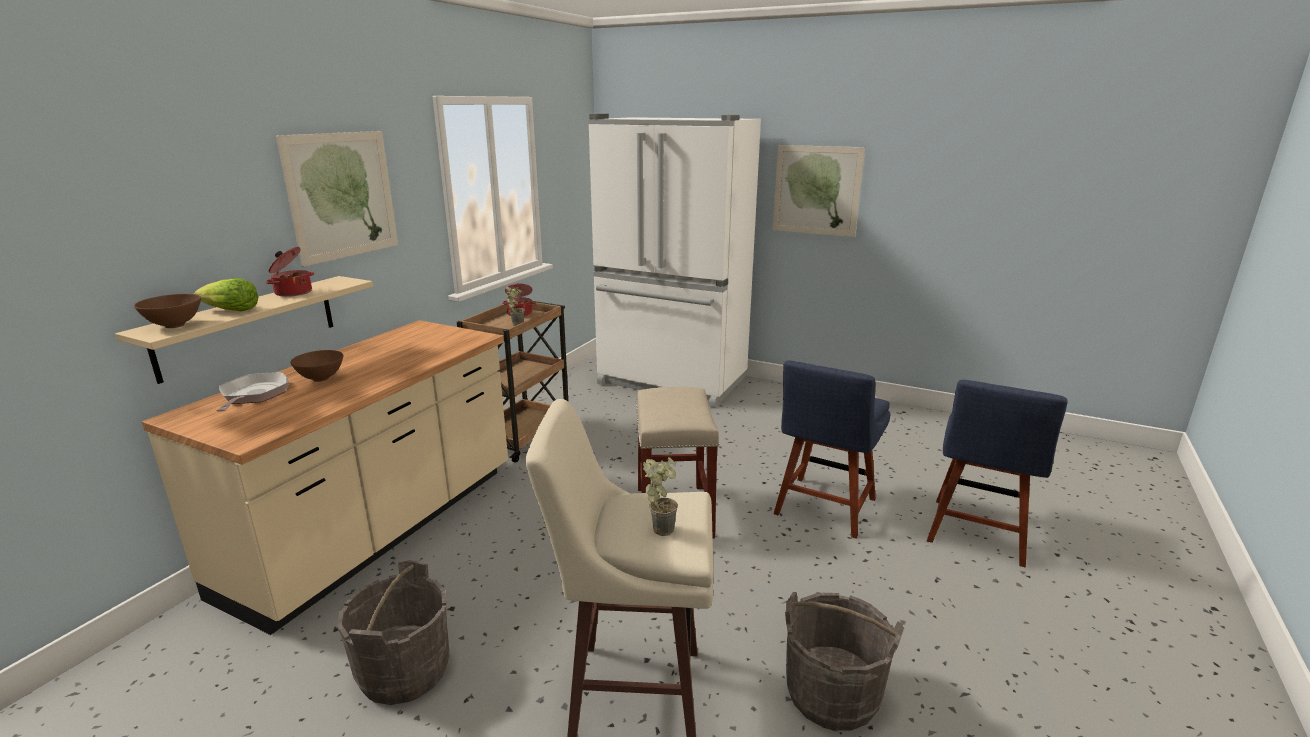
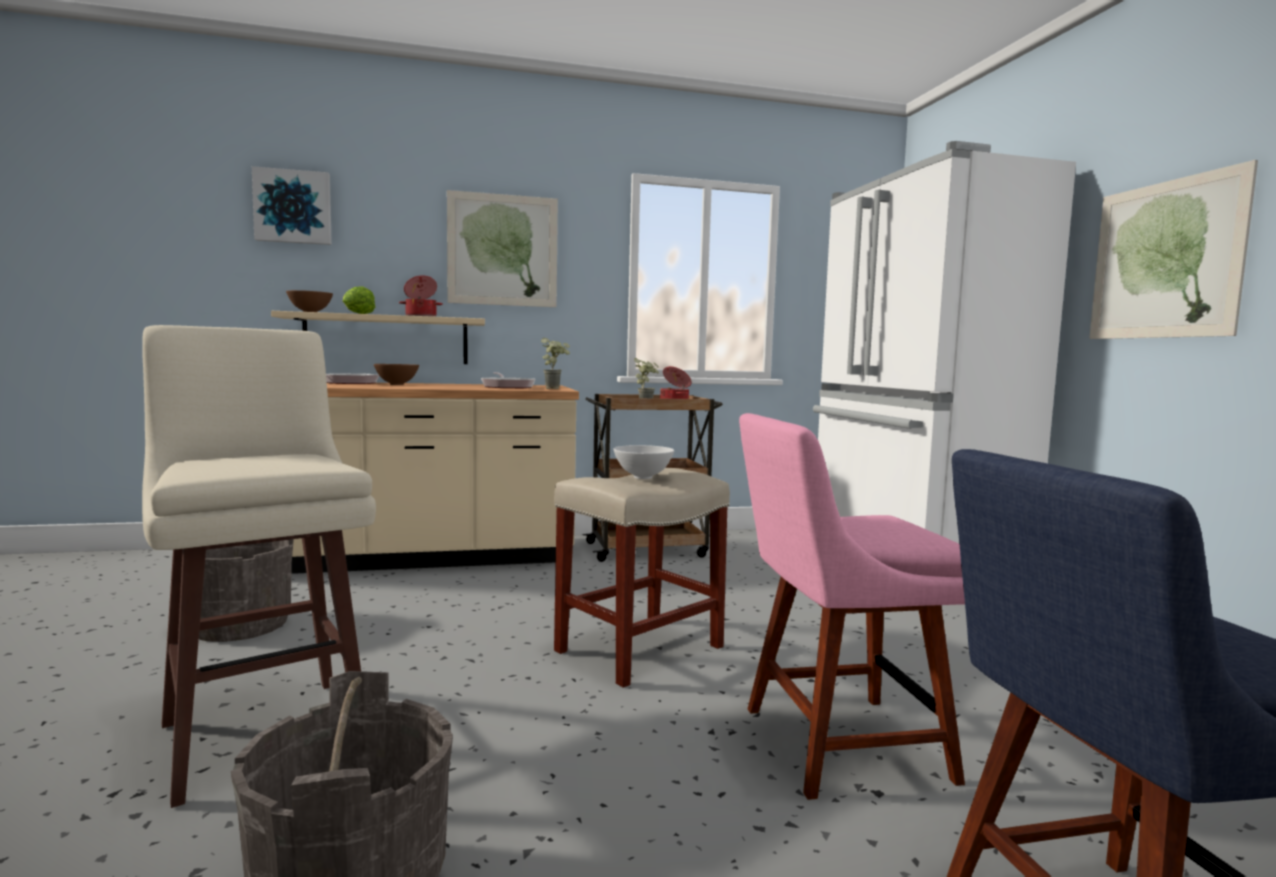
camera: 50 degrees right, 15 degrees down
(89, 186) = (293, 207): none -> picture
(420, 345) = (507, 387): none -> frying pan
(662, 526) = (243, 463): potted plant -> potted plant (555, 389)
(673, 405) = (643, 477): none -> white bowl
(823, 509) = (835, 744): blue chair -> pink chair

